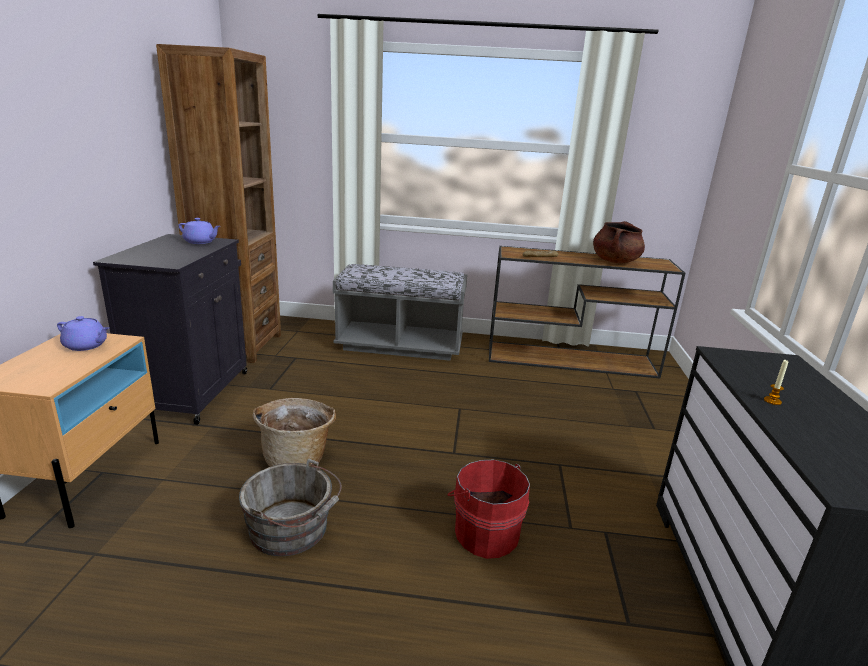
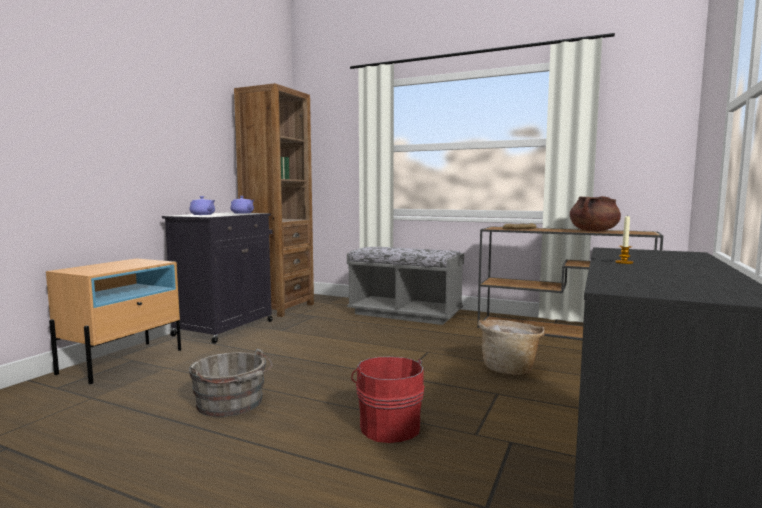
camera: 20 degrees right, 15 degrees down
(86, 346) = (137, 262): purple teapot -> purple teapot (203, 214)
(297, 458) = (269, 367): basket -> basket (509, 369)

